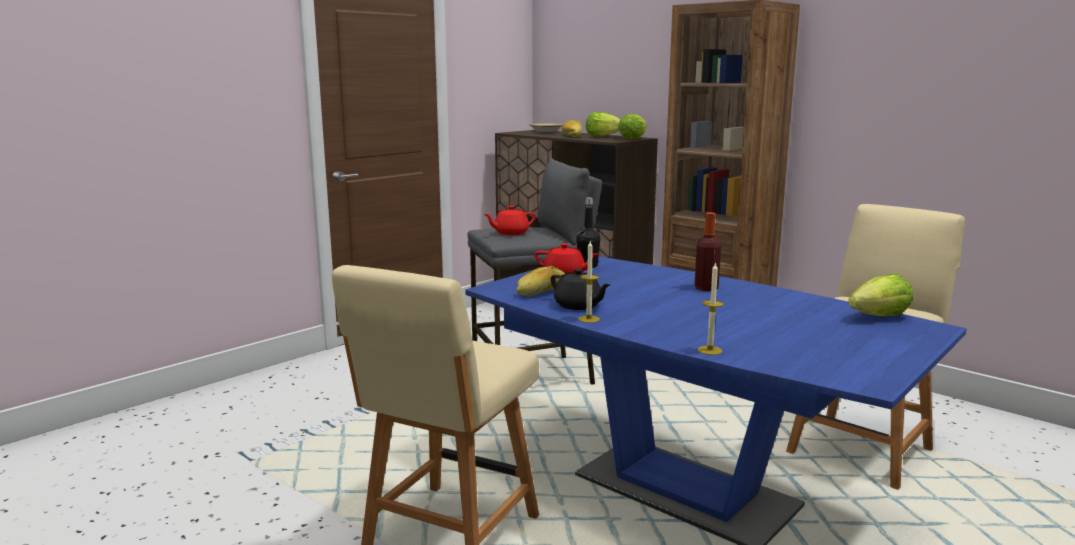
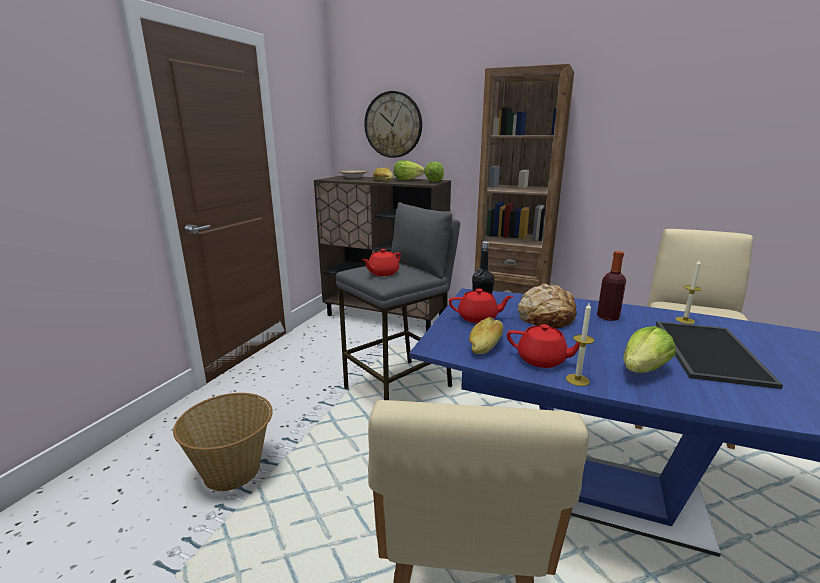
camera: 20 degrees left, 5 degrees up
(328, 410) = (233, 470): none -> basket
(578, 306) = (542, 360): black teapot -> red teapot
(597, 68) = (393, 125): none -> wall clock
(637, 281) = (545, 317): none -> bread
(710, 350) = (742, 409): candle -> candle (685, 320)
(761, 319) = (706, 351): none -> tray
(880, 317) = (774, 332): lettuce -> lettuce (643, 370)

